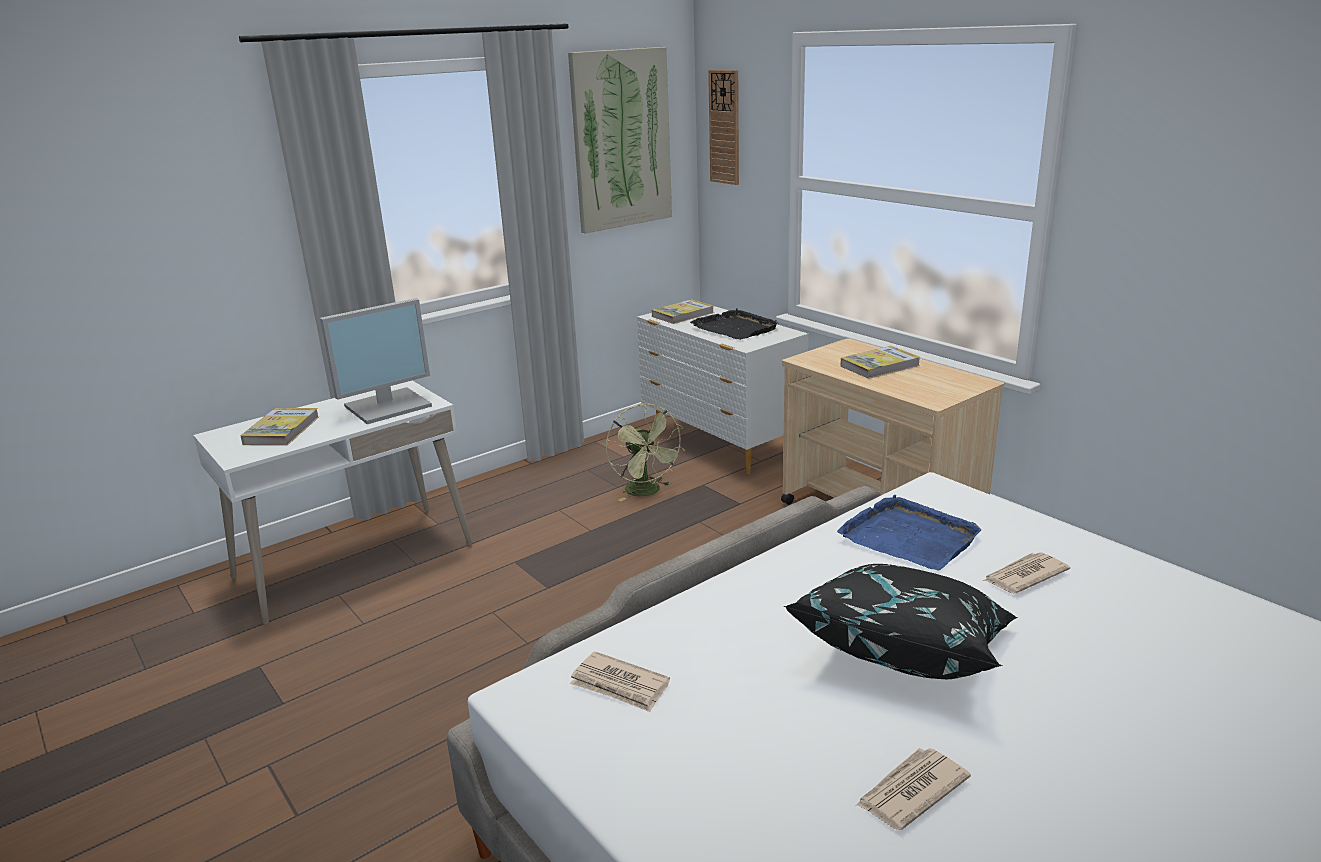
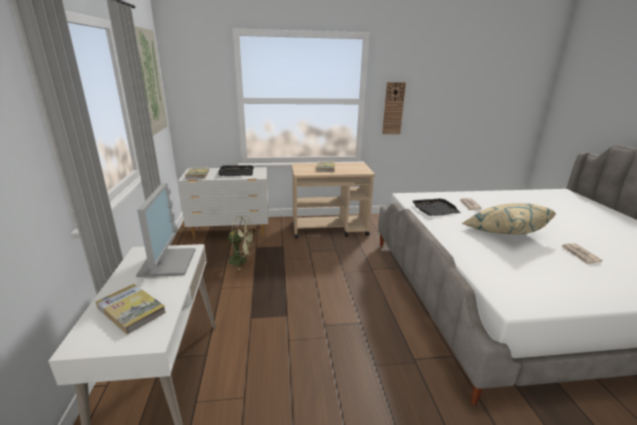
camera: 60 degrees left, 0 degrees up
(620, 685) = (510, 282): newspaper -> none
(725, 127) = (187, 76): wall clock -> wall clock (393, 108)
(904, 649) = (503, 231): black pillow -> beige pillow
(909, 537) = (435, 209): blue tray -> black tray

